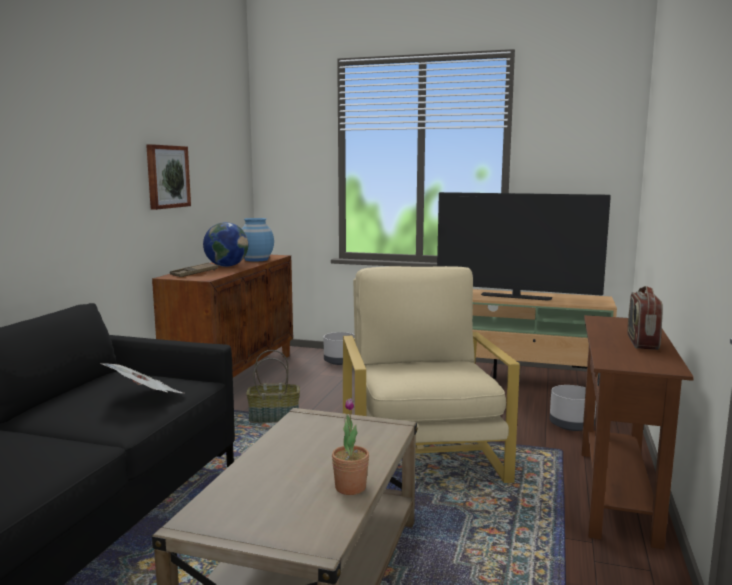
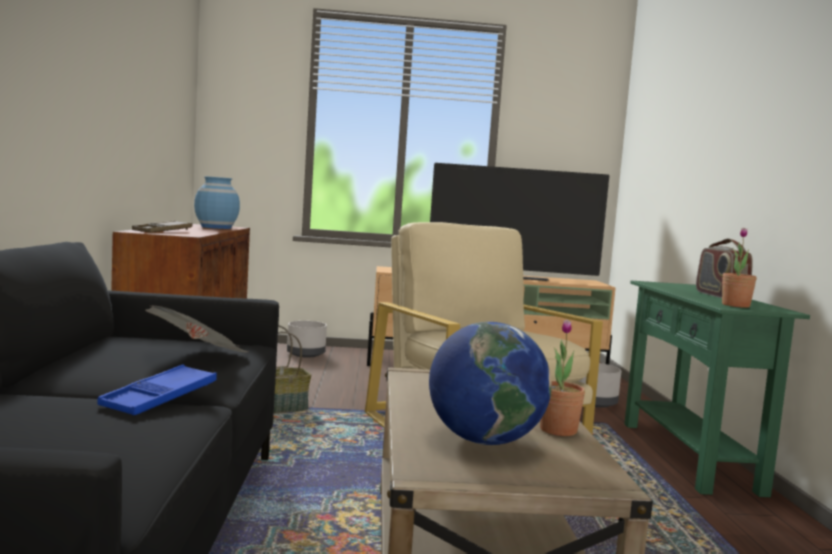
camera: 20 degrees left, 5 degrees down
(74, 440) = (160, 398): none -> blue tray
(167, 176) = (131, 106): picture -> none
(226, 266) = (190, 229): globe -> globe (484, 440)
(616, 493) = (687, 456): brown console table -> green console table
(625, 361) = (735, 305): none -> potted plant

